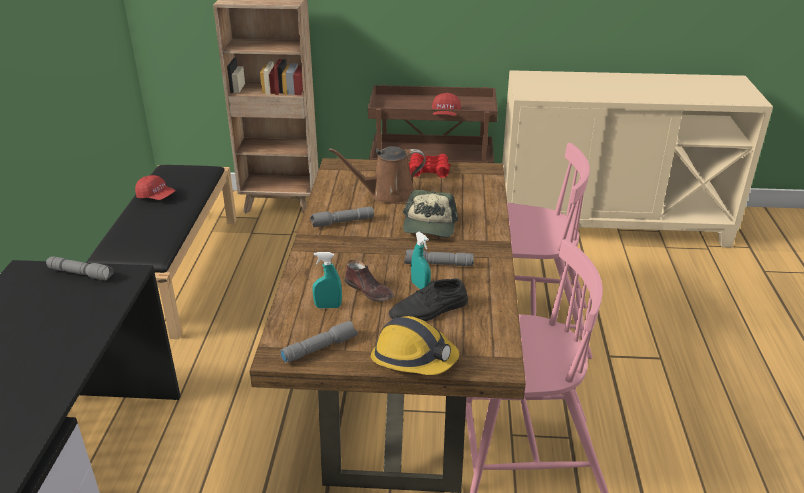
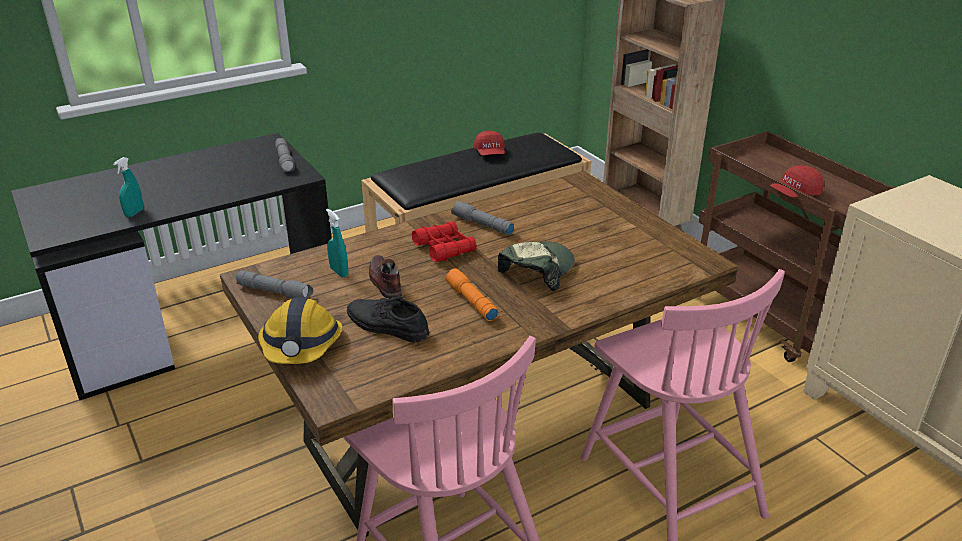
camera: 55 degrees right, 0 degrees up
(369, 291) = (384, 282): brown shoe -> brown shoe turned 150 degrees clockwise
(387, 194) = (564, 227): brown watering can -> none
(420, 286) = (420, 306): turquoise spray bottle -> turquoise spray bottle (134, 213)
(428, 170) = (646, 229): red binoculars -> red binoculars (444, 248)
(429, 226) = (536, 270): cap -> cap turned 150 degrees clockwise
(438, 264) = (470, 301): grey flashlight -> orange flashlight

